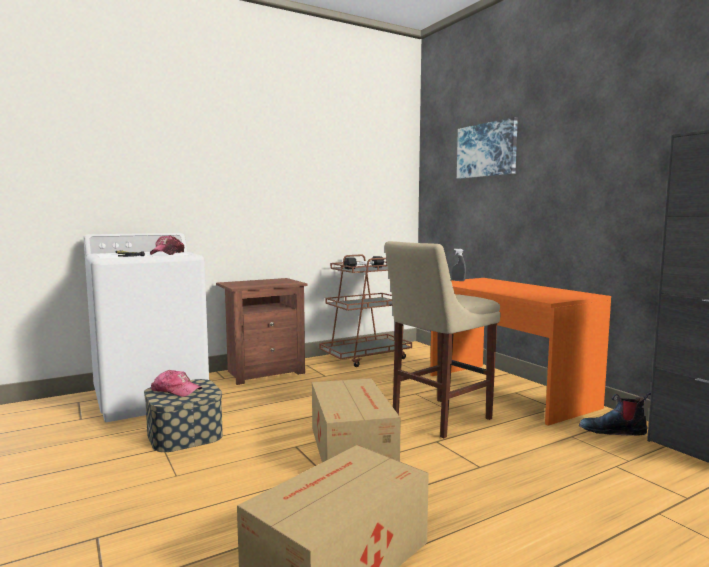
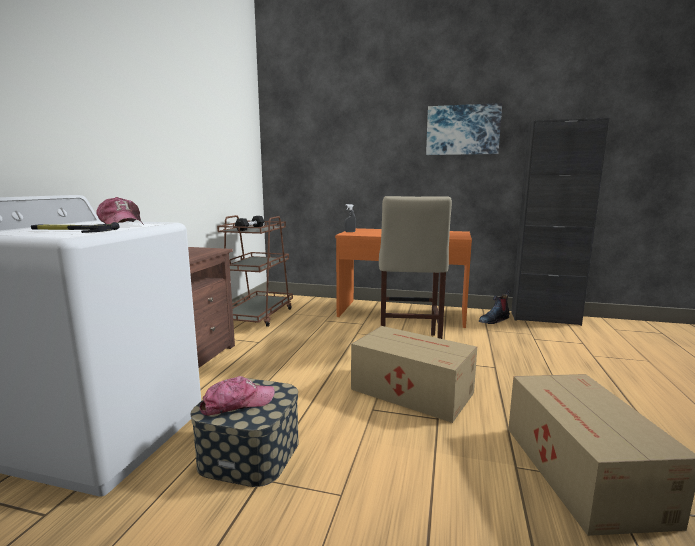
camera: 45 degrees left, 5 degrees up
(487, 150) = (347, 118): picture -> picture (462, 130)

